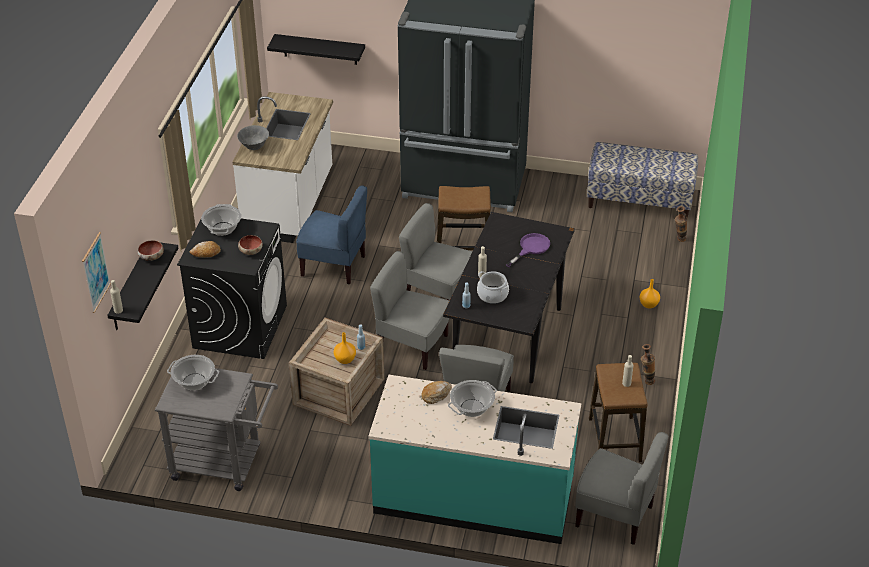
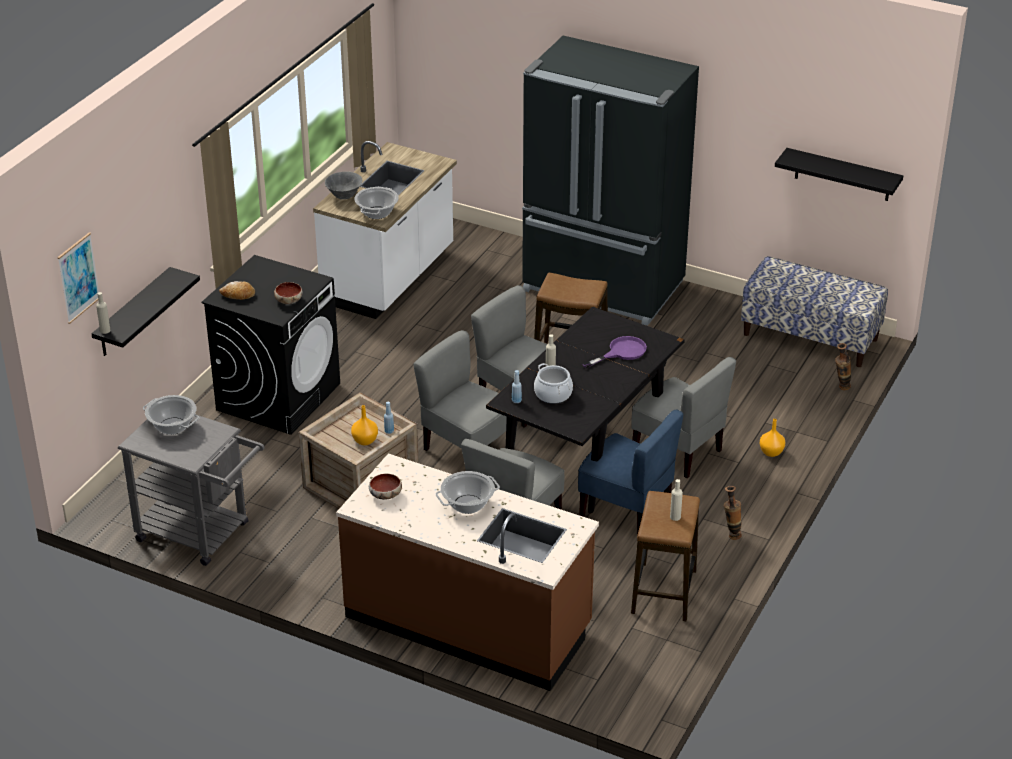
camera: 15 degrees right, 5 degrees down
(151, 257) = (164, 283): bowl -> bowl (385, 495)
(222, 229) = (267, 273): cooking pot -> cooking pot (377, 213)
(320, 49) = (457, 101): black shelf -> black shelf (842, 175)
(334, 265) = (412, 350): blue chair -> blue chair (626, 510)
(436, 395) = (433, 483): bread -> none
(473, 497) = (468, 622): turquoise counter -> brown counter
(615, 515) = (628, 673): grey chair -> grey chair (678, 451)

